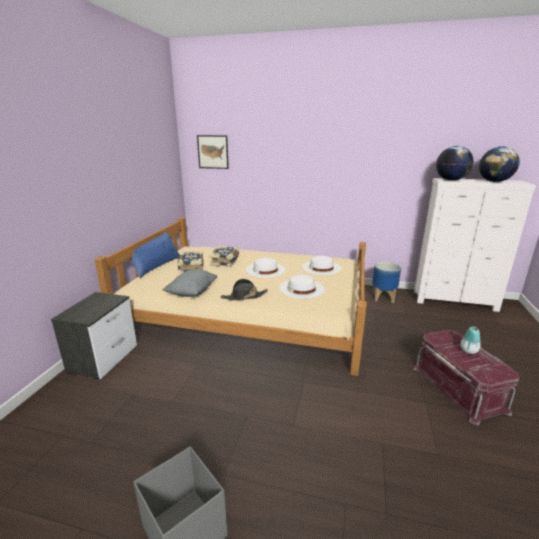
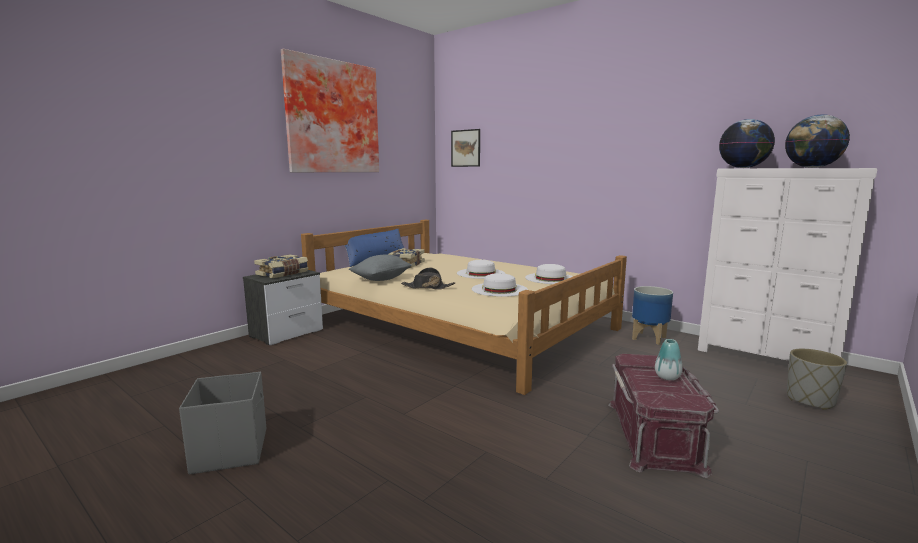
camera: 25 degrees right, 10 degrees down
(101, 133) = (331, 117): none -> picture
(225, 261) = (447, 264): book -> book (283, 274)
(501, 331) = (811, 400): none -> grey planter

